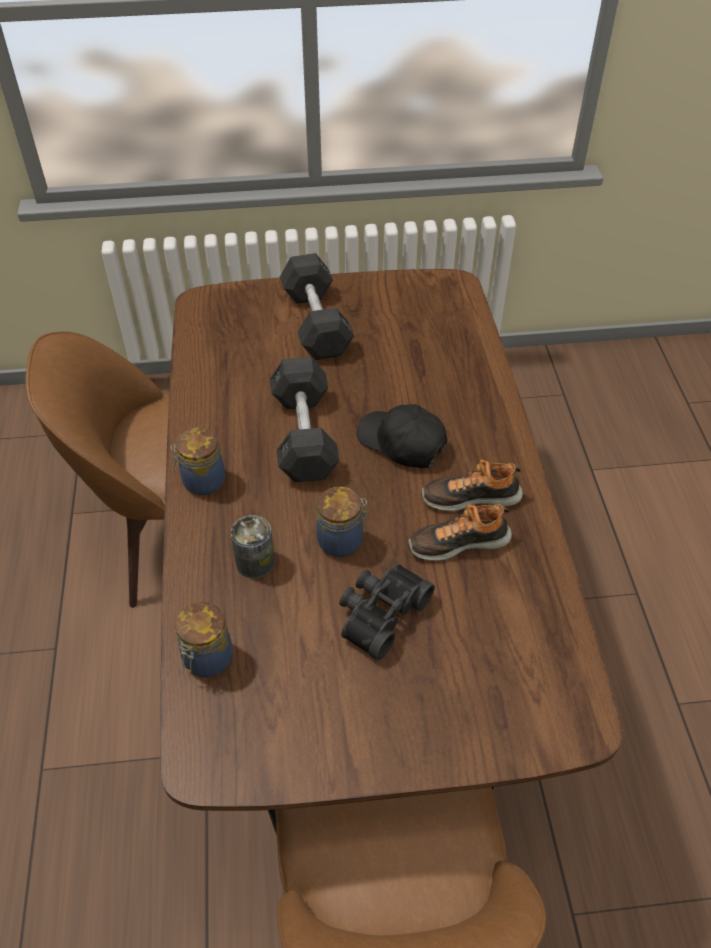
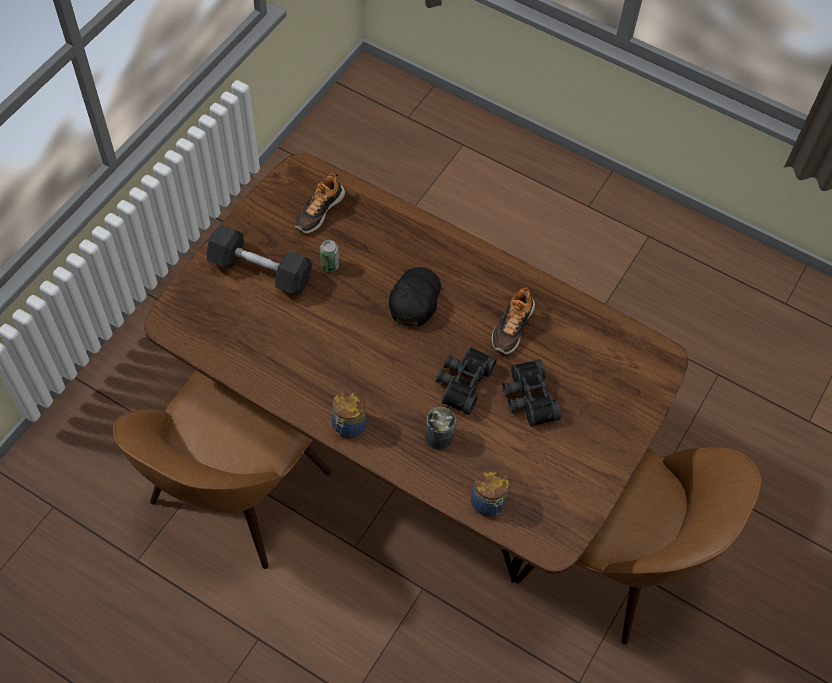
camera: 55 degrees left, 10 degrees up
(304, 435) = (360, 346): grey dumbbell -> none
(342, 541) = (462, 382): jar -> black binoculars
(373, 361) = (330, 265): none -> can
(402, 443) = (414, 300): black cap -> black cap turned 120 degrees clockwise
(470, 496) = (485, 297): shoe -> shoe (318, 210)

